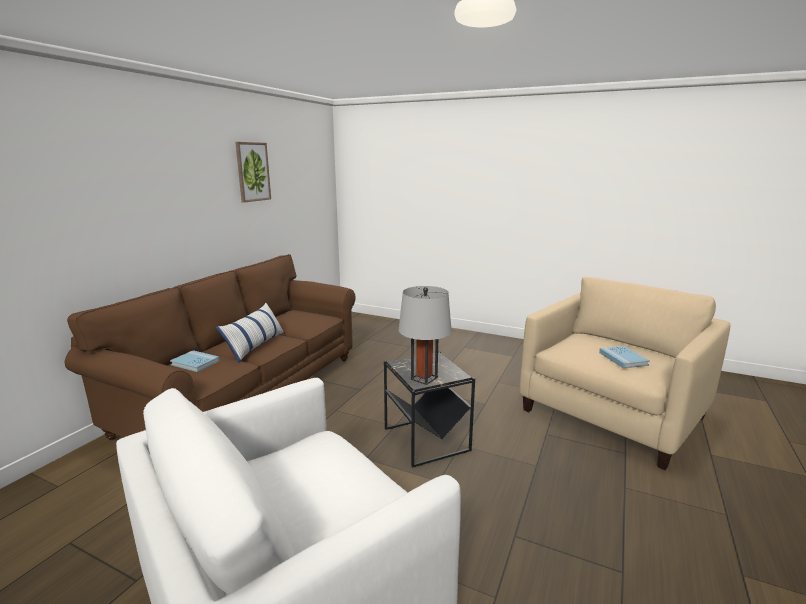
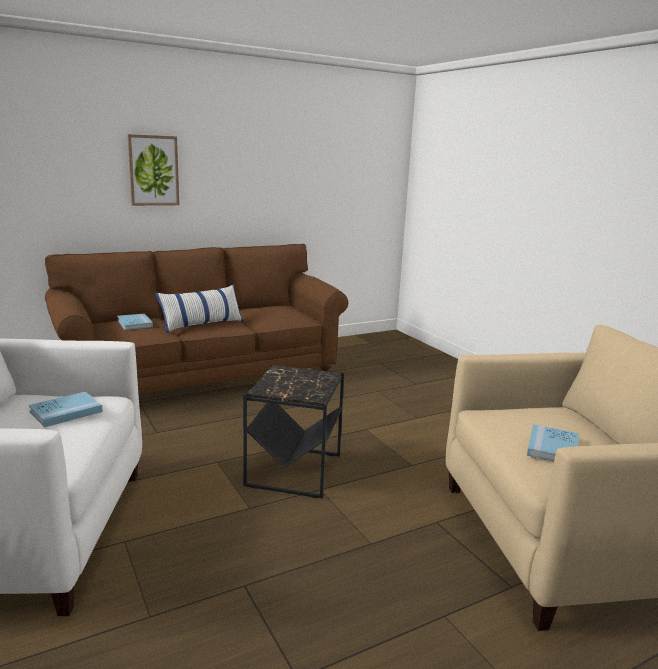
camera: 35 degrees right, 0 degrees up
(252, 172) = (277, 147): picture -> picture (153, 170)
(322, 463) = (66, 412): none -> blue book
(424, 378) = (276, 388): grey table lamp -> none

